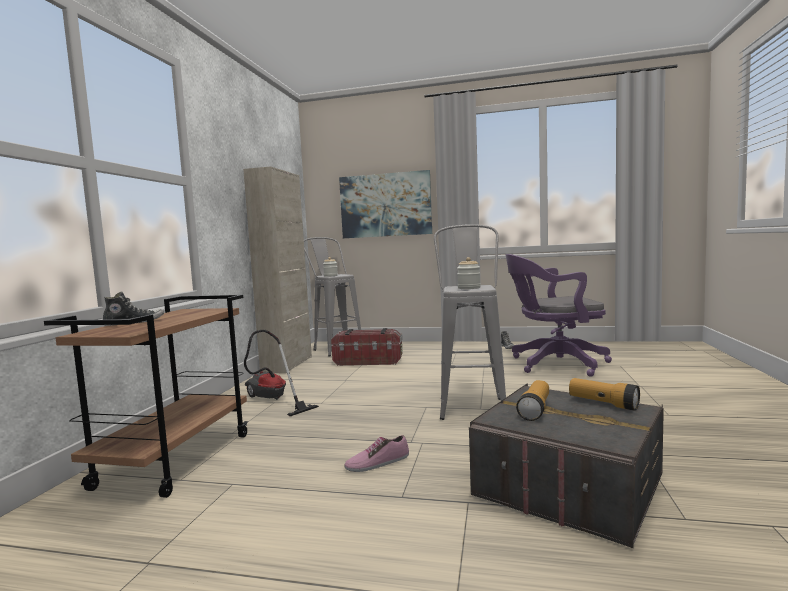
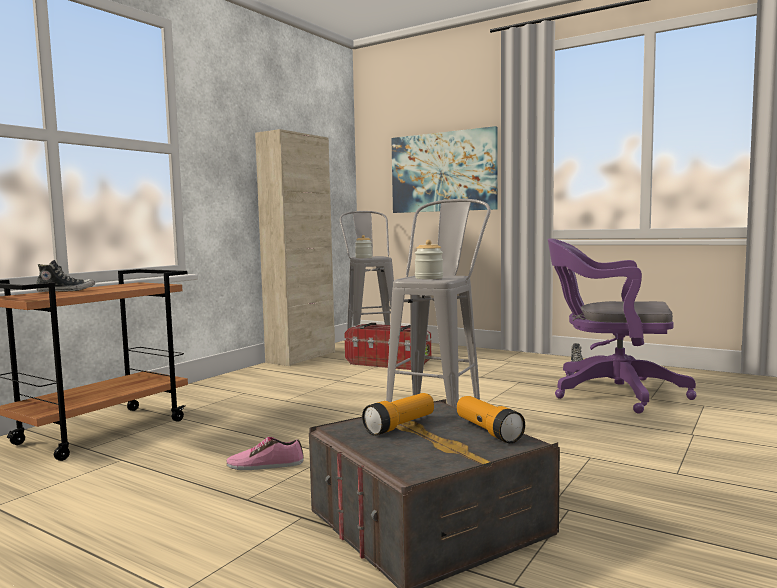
camera: 20 degrees right, 0 degrees up
(272, 400) = (243, 391): vacuum cleaner -> none

